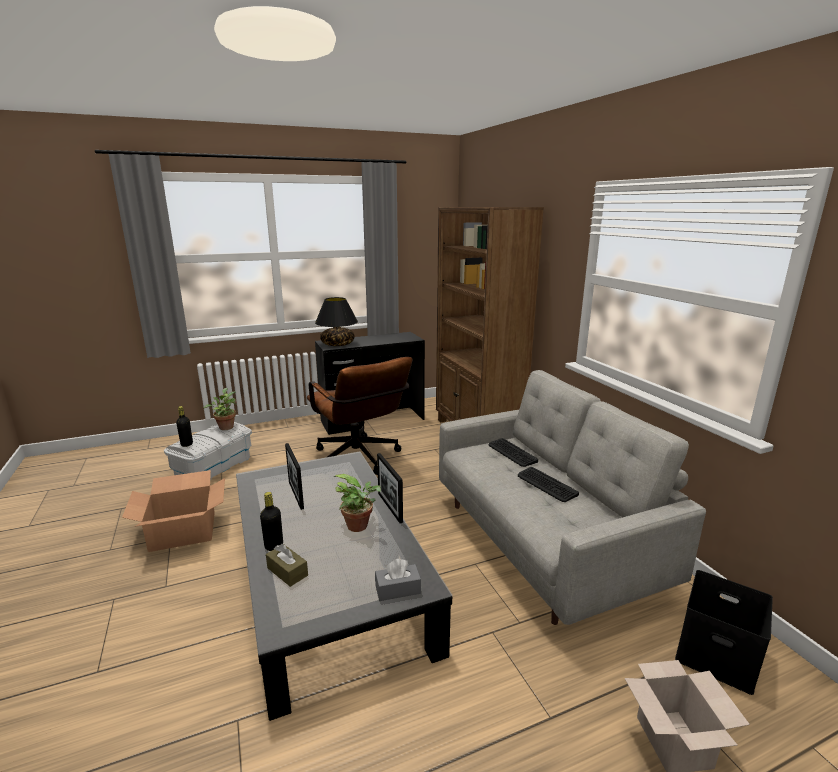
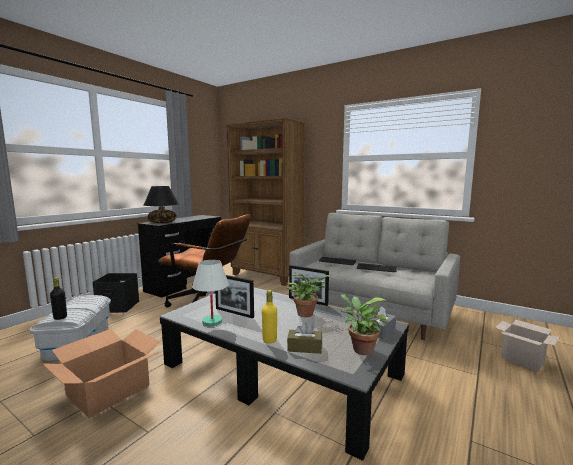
camera: 35 degrees left, 10 degrees down
(226, 426) = (85, 299): potted plant -> potted plant (360, 349)
(262, 499) = (212, 322): none -> white table lamp
(274, 546) = (269, 340): black bottle -> yellow bottle
(714, 654) = (487, 325): black storage box -> black storage box (117, 306)

